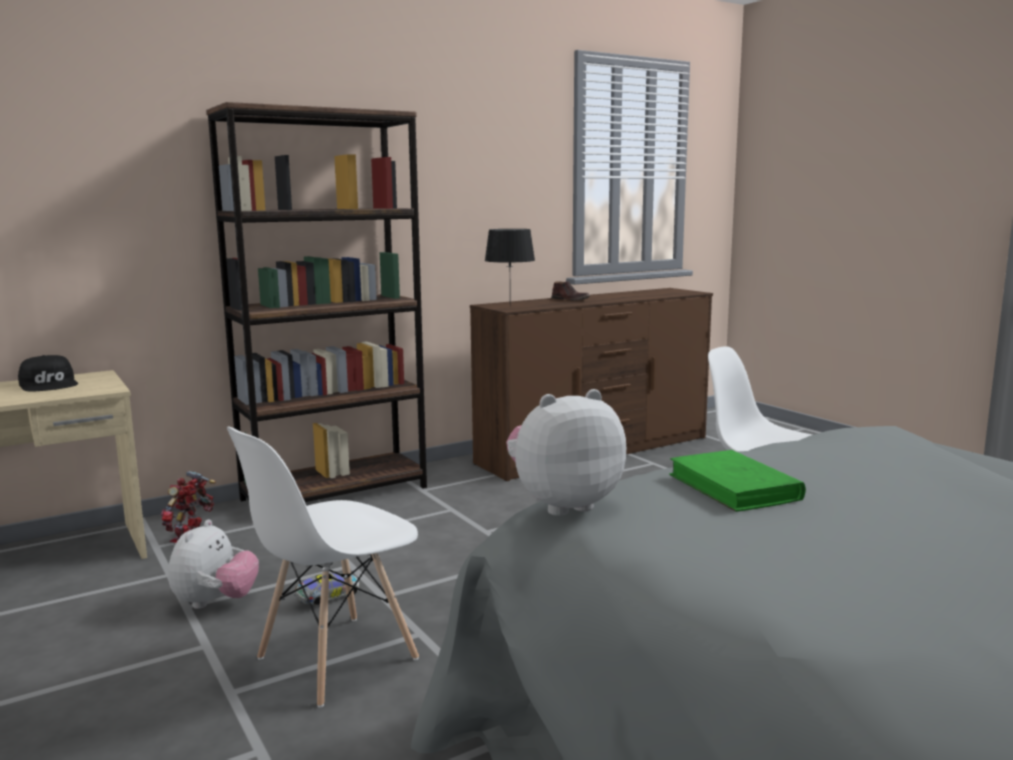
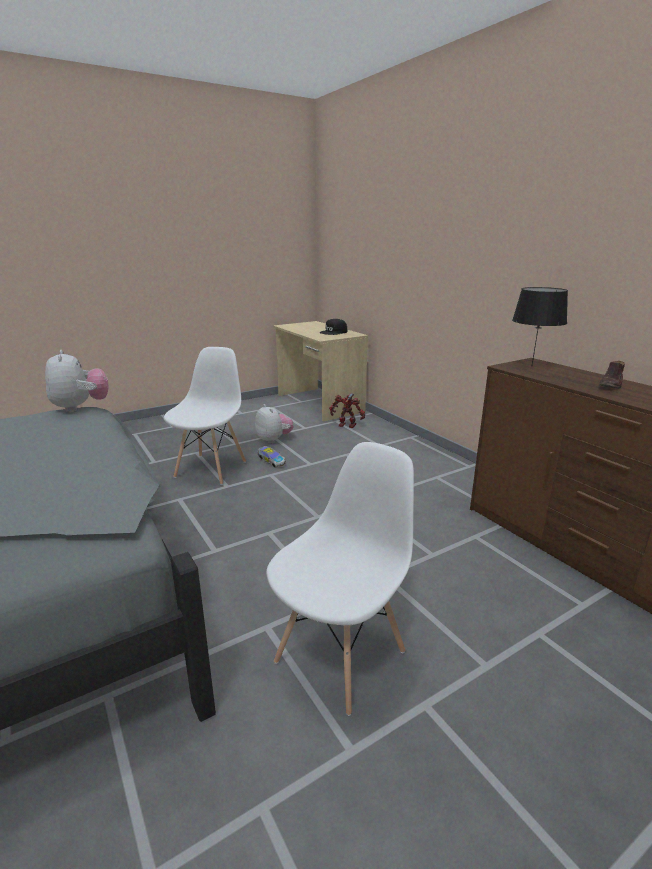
camera: 90 degrees right, 10 degrees up
(215, 602) = (274, 440): plush toy -> plush toy turned 135 degrees counterclockwise
(335, 493) = (420, 451): brown bookcase -> none
(335, 659) = (211, 469): white chair -> white chair turned 60 degrees clockwise
(734, 487) = (55, 440): green book -> none

